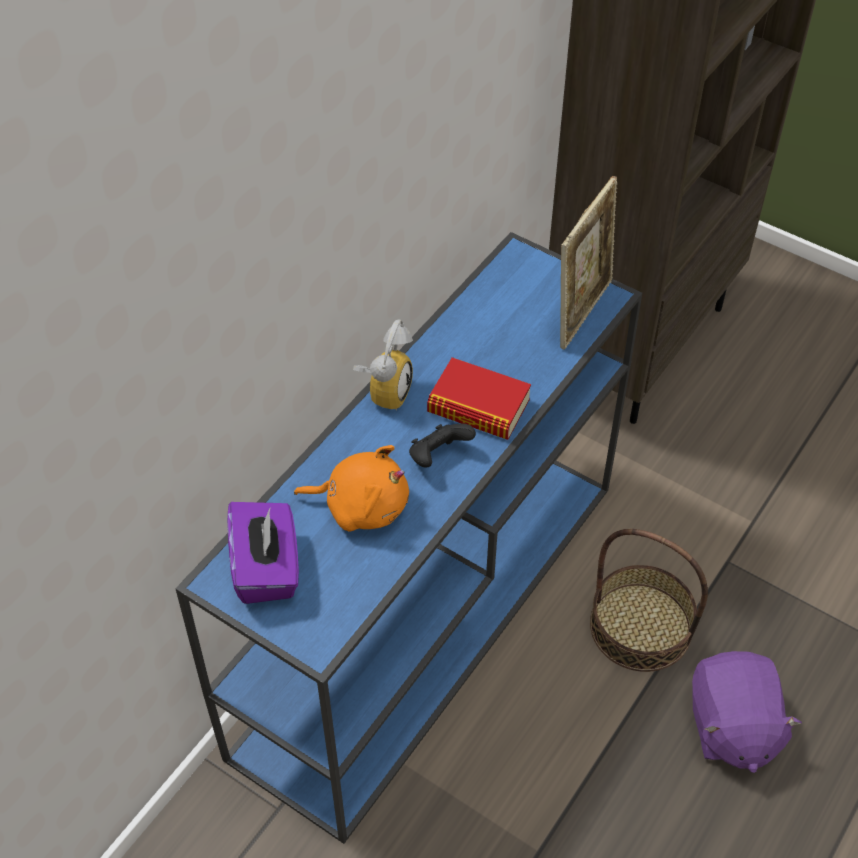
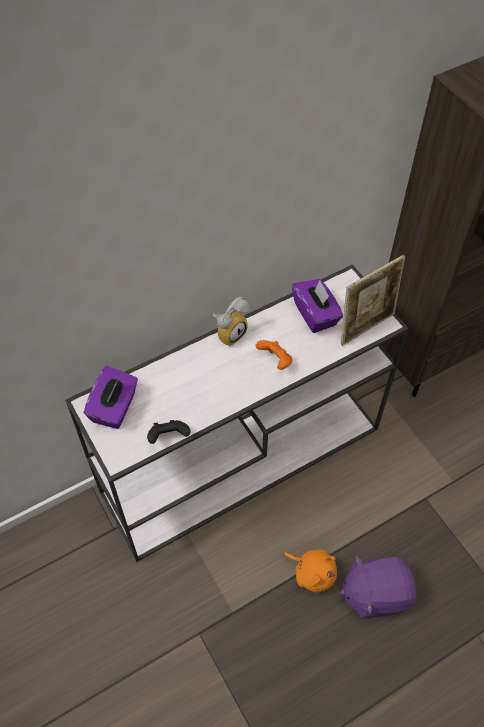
camera: 25 degrees right, 5 degrees up
(361, 505) = (182, 392): orange plush toy -> orange plush toy (312, 573)
(431, 611) = (244, 458): blue console table -> white console table
(438, 457) = (237, 381): black game controller -> black game controller (169, 437)
(478, 406) = (275, 361): book -> orange game controller
(499, 320) = (315, 314): none -> purple tissue box
(640, 626) = (354, 514): basket -> none
(731, 727) = (375, 593): purple plush toy -> purple plush toy turned 60 degrees clockwise

